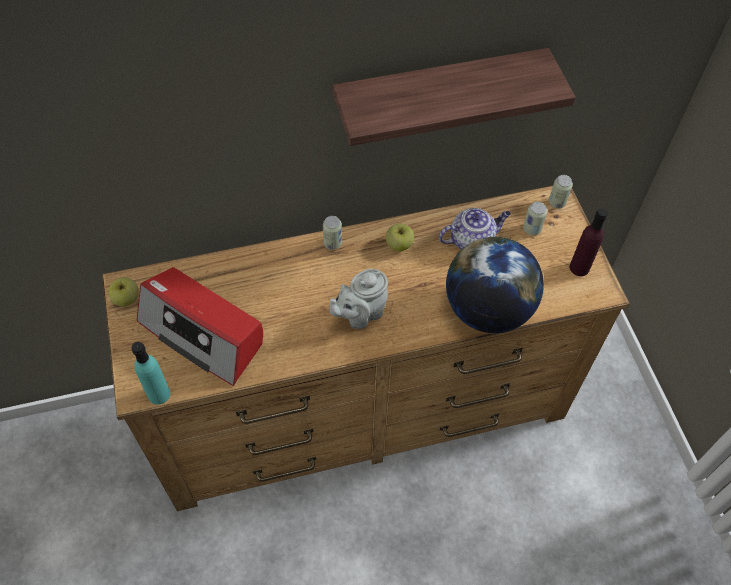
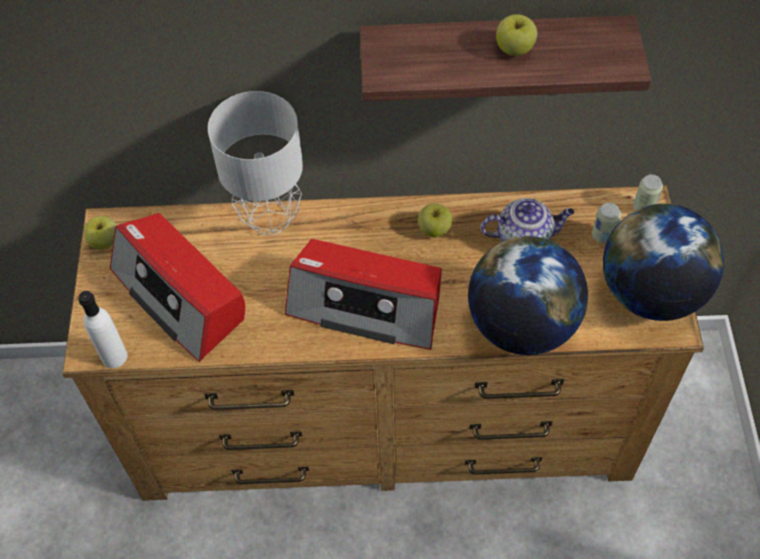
camera: 15 degrees right, 0 degrees up
(159, 394) = (114, 356): turquoise bottle -> white bottle
(263, 256) = (271, 217): none -> grey table lamp
(332, 243) = (356, 214): can -> none
(360, 314) = (367, 304): grey teapot -> radio
(463, 86) = (515, 49): none -> apple
(579, 268) = (650, 293): purple bottle -> globe

